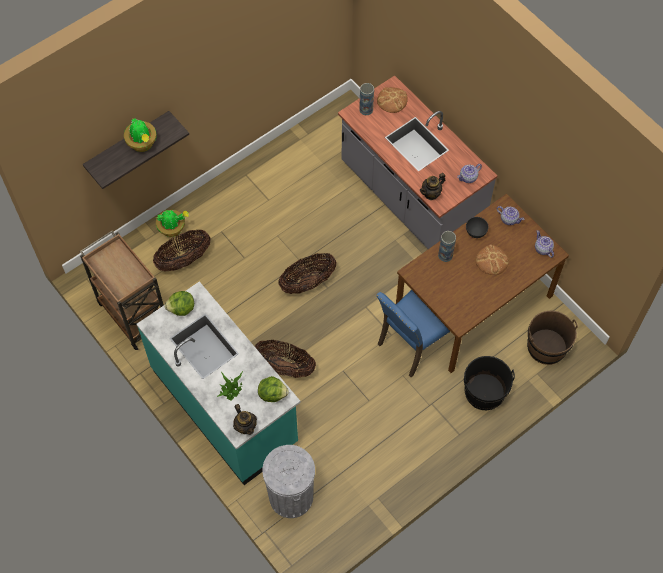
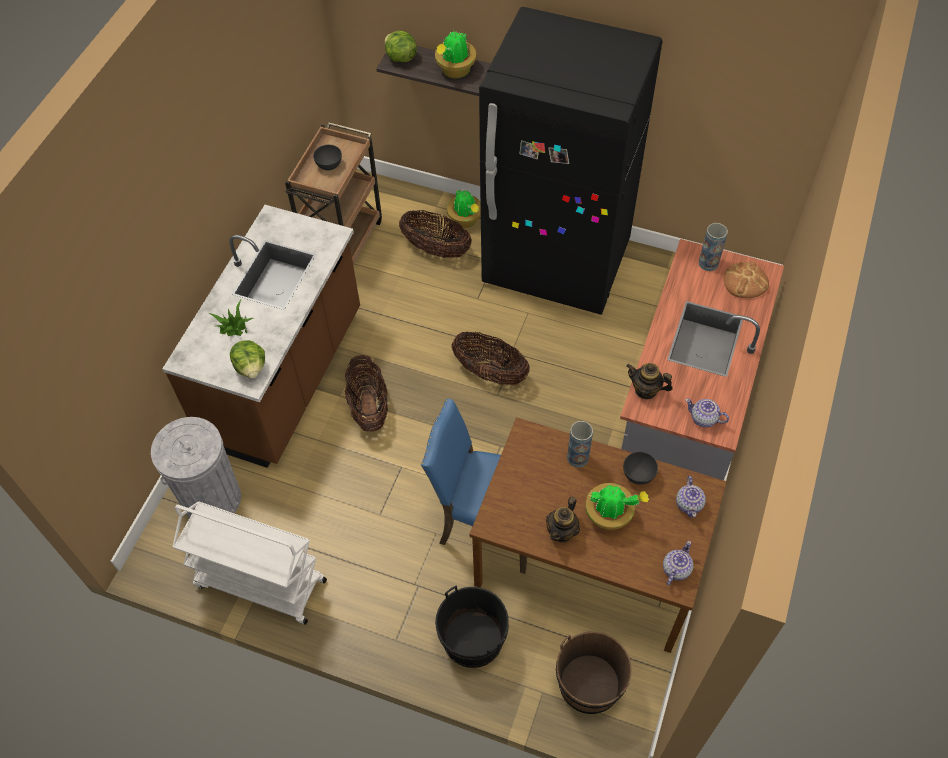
camera: 60 degrees right, 5 degrees down
(119, 271) = (329, 165): none -> grey bowl
(181, 309) = (307, 231): lettuce -> lettuce (400, 58)
(226, 406) = (287, 378): turquoise counter -> brown counter
(245, 426) = (194, 363): teapot -> teapot (562, 531)
(251, 197) = (556, 264): none -> black fridge
(373, 495) = (259, 583): none -> white cart
(492, 261) = (610, 515): bread -> potted plant

